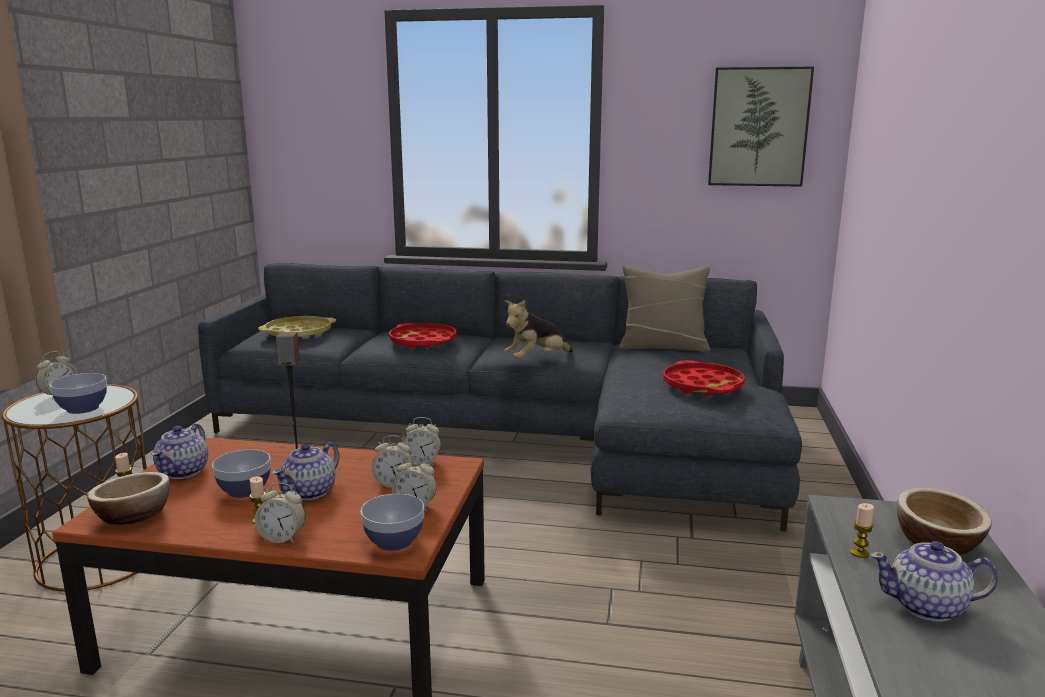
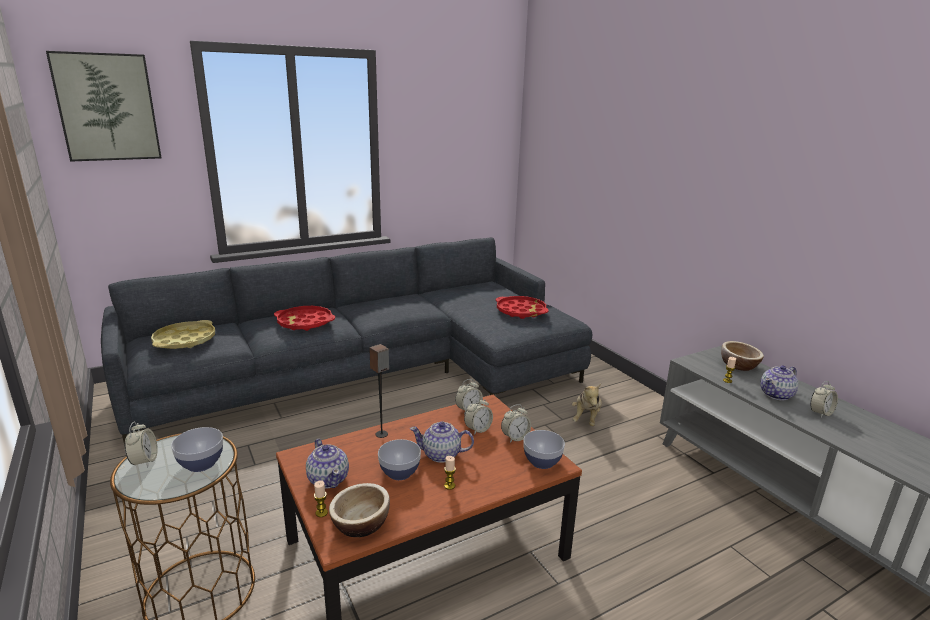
camera: 40 degrees left, 5 degrees up
(282, 538) = (483, 489): alarm clock -> alarm clock (820, 413)
(310, 492) = (441, 455): teapot -> teapot turned 105 degrees clockwise
(536, 360) = (405, 317): plush toy -> plush toy (586, 418)
(663, 347) = (455, 289): beige pillow -> none
(758, 127) = (474, 137): picture -> picture (107, 107)

